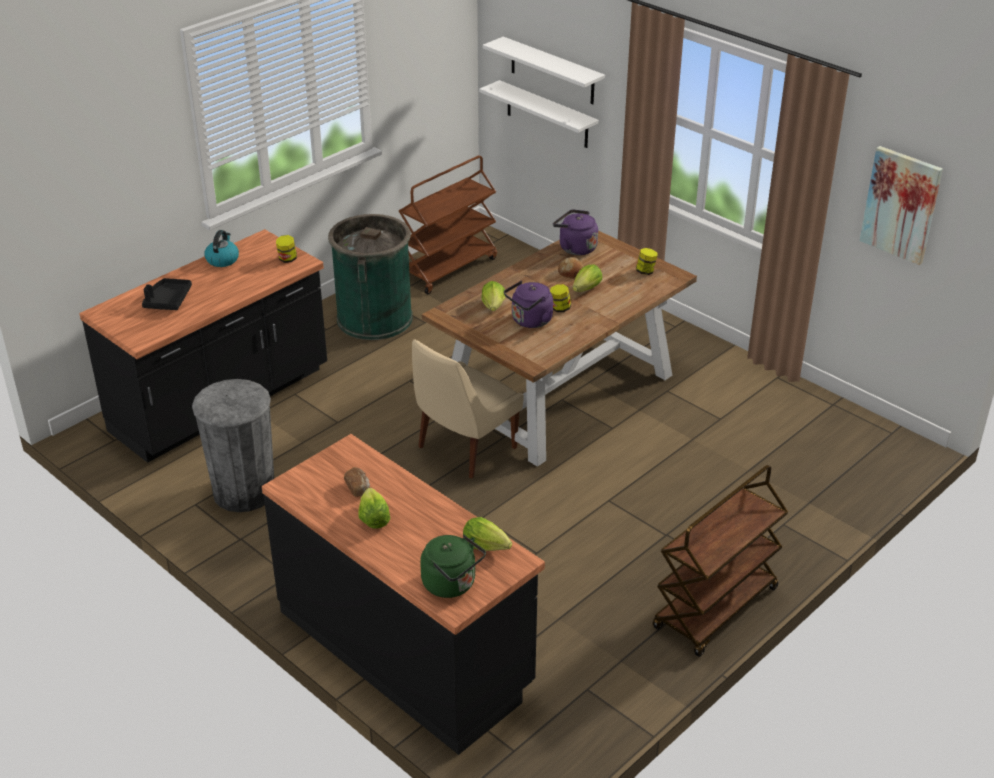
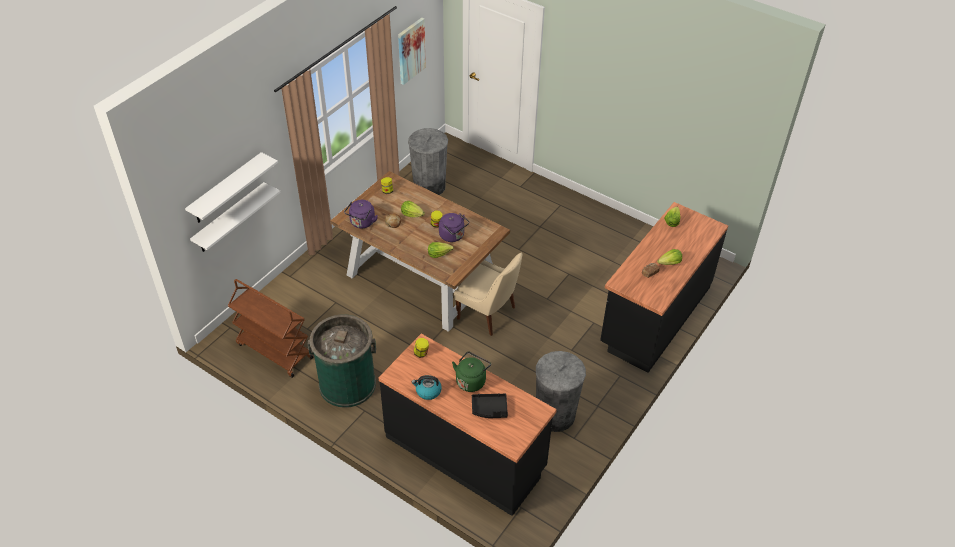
camera: 100 degrees left, 10 degrees up
(452, 584) = (703, 229): green kettle -> green kettle (471, 380)
(716, 609) = (588, 208): brown cart -> none
(780, 415) = (429, 186): none -> grey trash can

